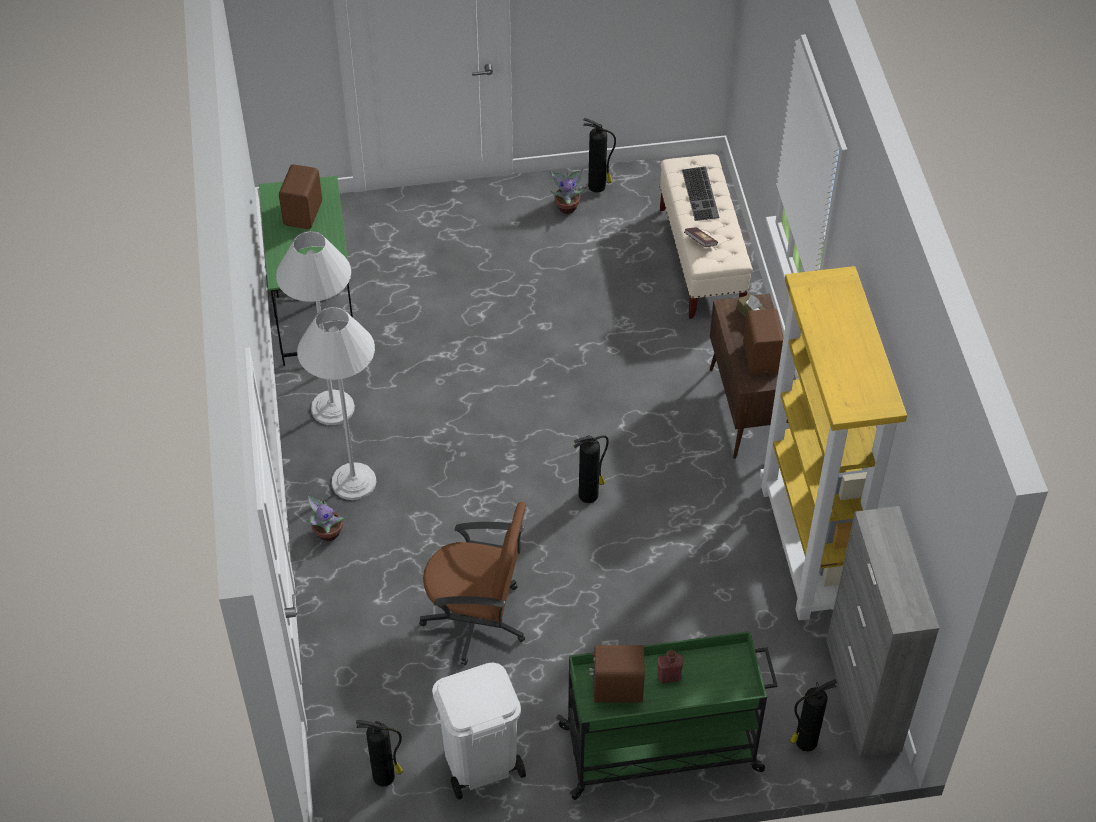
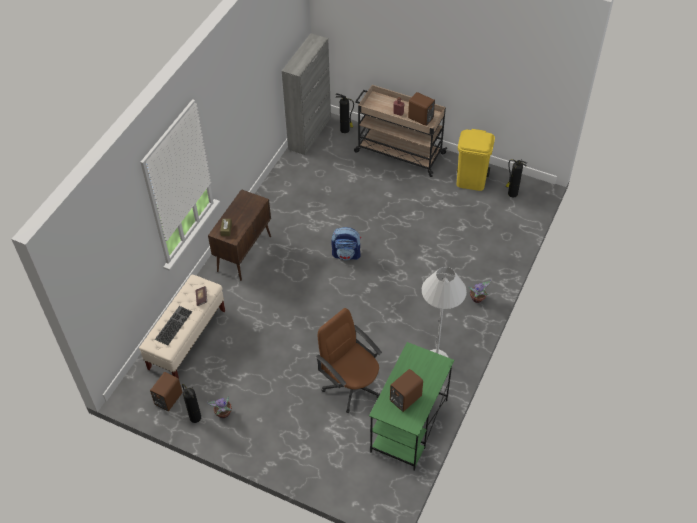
camera: 145 degrees left, 0 degrees up
(354, 481) = (450, 316): white floor lamp -> none
(477, 619) = (435, 229): brown office chair -> brown office chair (351, 385)
(479, 762) = (471, 180): white trash can -> yellow trash can
(589, 494) = (346, 254): fire extinguisher -> backpack
(663, 748) = (398, 152): green cart -> beige cart
(762, 357) = (242, 208): brown speaker -> brown speaker (167, 399)
(807, 549) = (278, 187): yellow bookcase -> none

